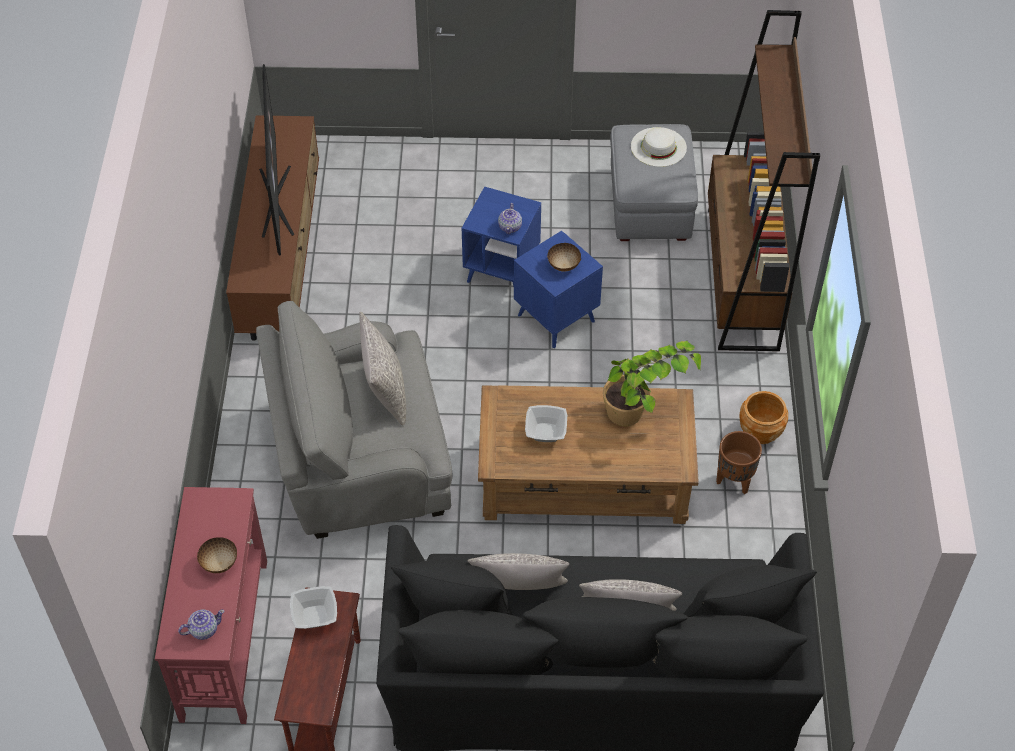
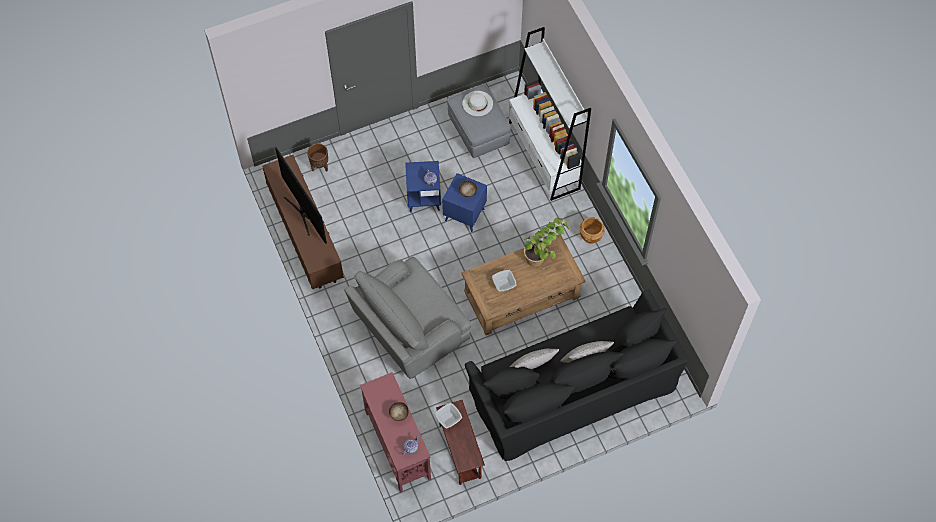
camera: 25 degrees left, 10 degrees up
(385, 391) = (418, 295): grey pillow -> none
(734, 481) = (591, 267): brown planter -> brown planter (320, 167)
(742, 278) = (544, 156): brown bookcase -> white bookcase

